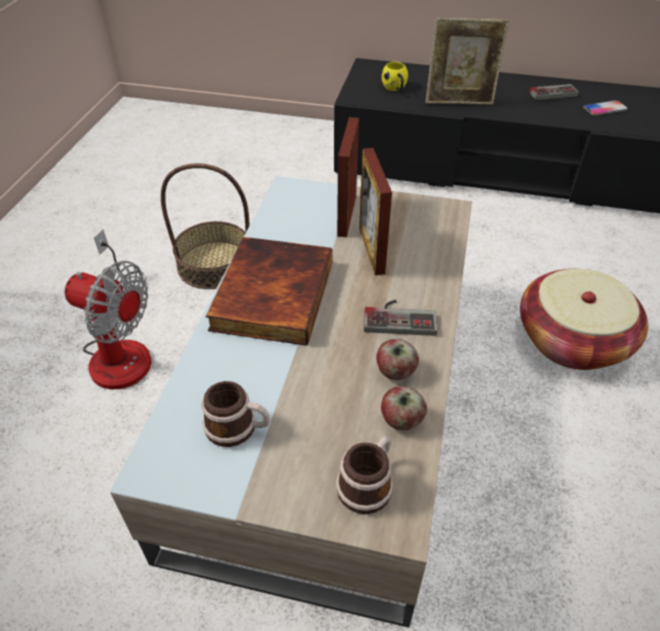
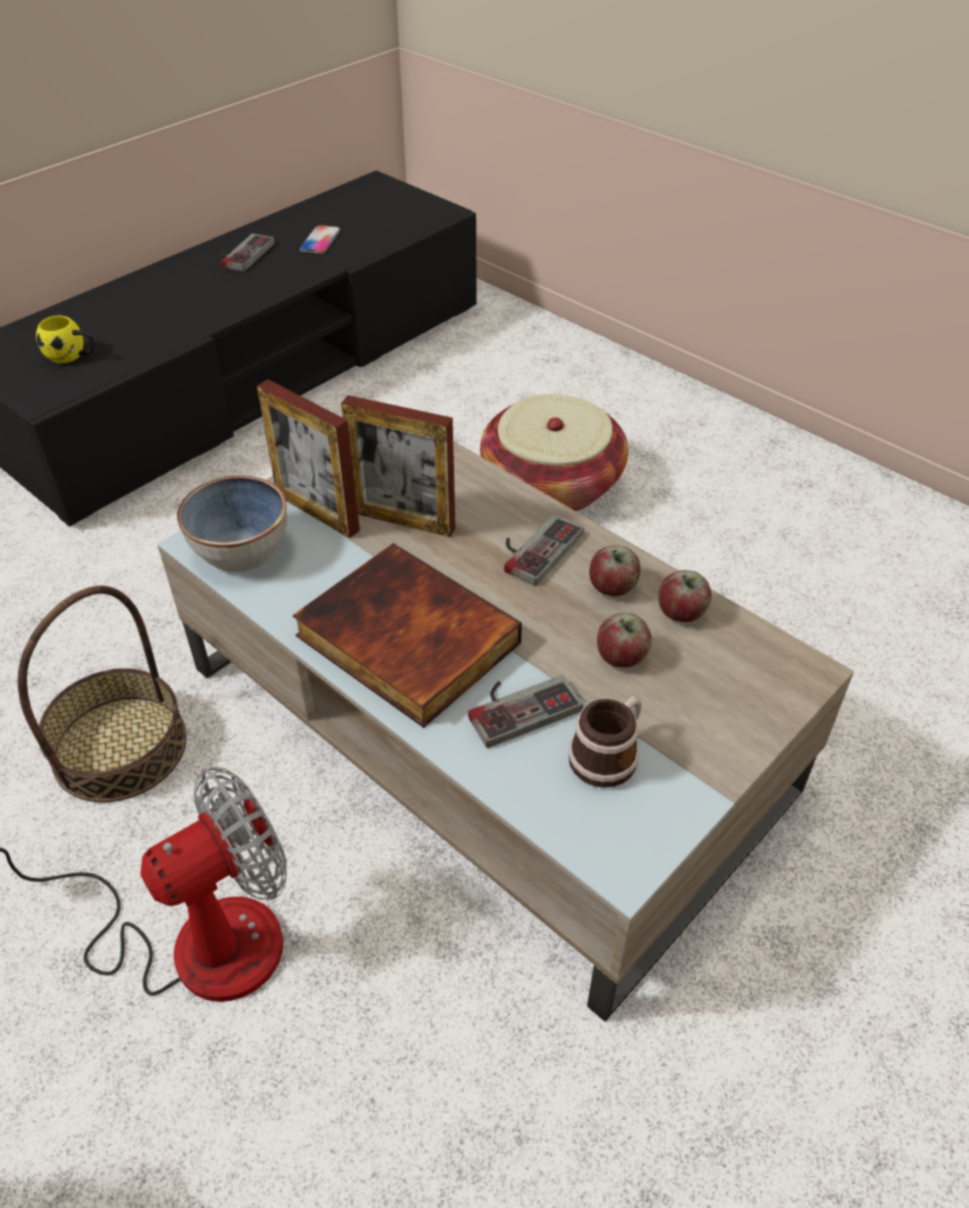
camera: 60 degrees left, 0 degrees up
(253, 366) = (519, 704): none -> game controller
(293, 204) = (242, 551): none -> bowl
(331, 402) = (622, 657): none -> apple
(368, 483) = (746, 673): mug -> none
(459, 102) = (175, 323): picture frame -> none

